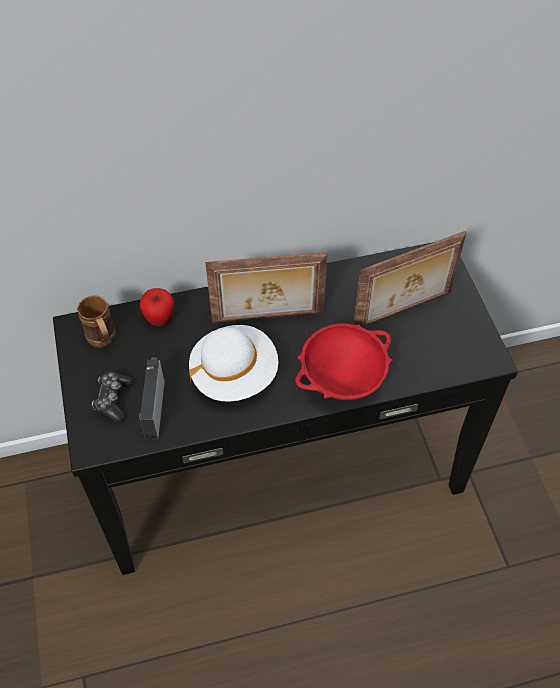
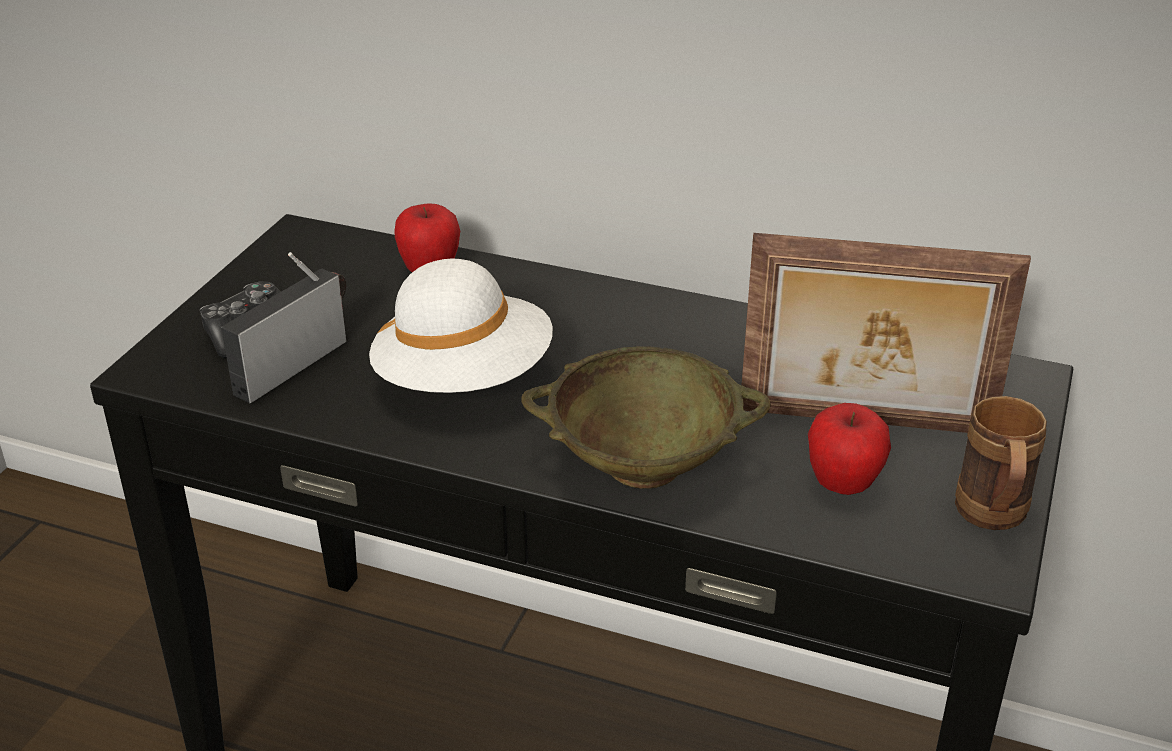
camera: 35 degrees right, 20 degrees down
(103, 342) = (318, 264): brown mug -> brown mug (991, 520)
(268, 318) = (601, 336): picture frame -> none
(342, 379) = (643, 464): red bowl -> beige bowl
(419, 347) = (843, 485): none -> apple

